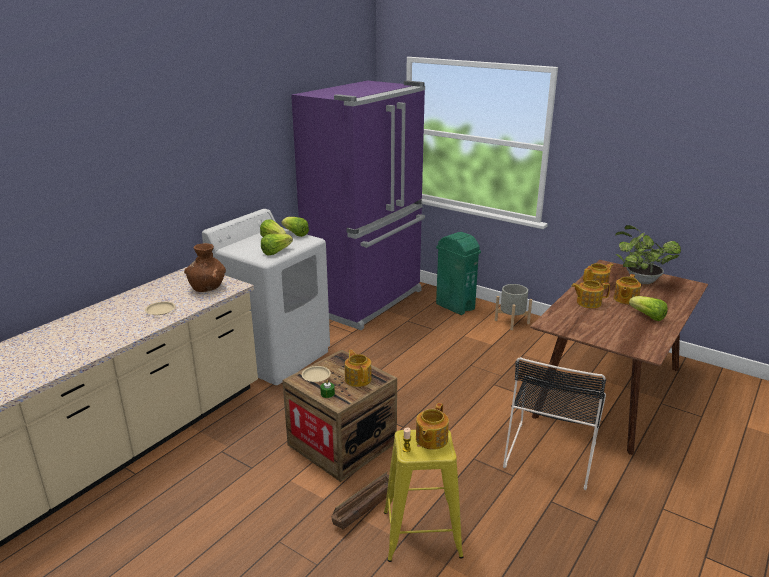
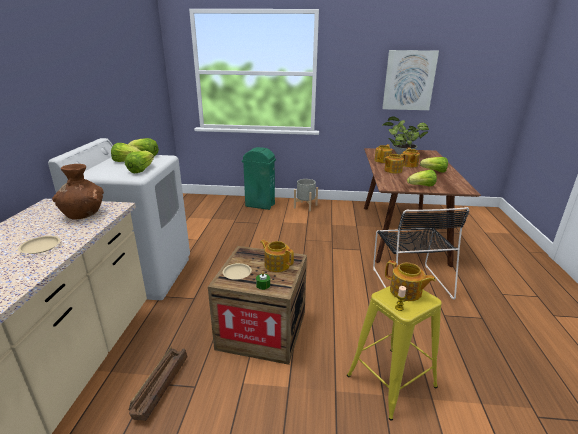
camera: 30 degrees left, 0 degrees up
(364, 505) = (327, 377): crate -> crate (159, 386)
(367, 301) = (191, 215): purple fridge -> none
(431, 439) = (406, 292): teapot -> teapot turned 45 degrees counterclockwise
(593, 334) = (421, 186): none -> lettuce
(679, 174) = (409, 80): none -> picture

